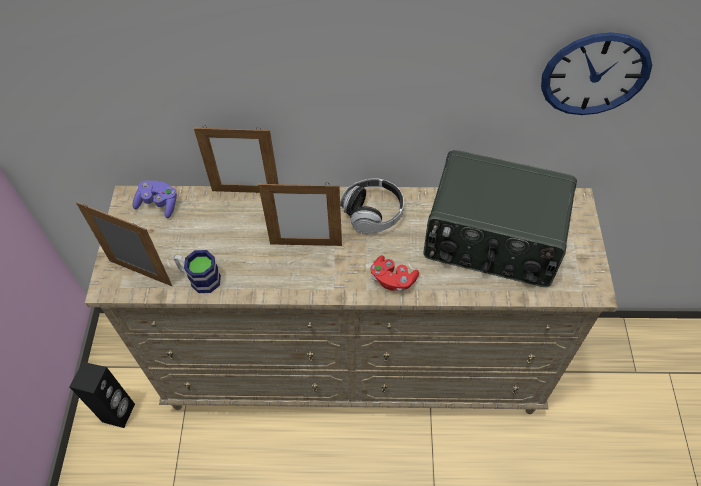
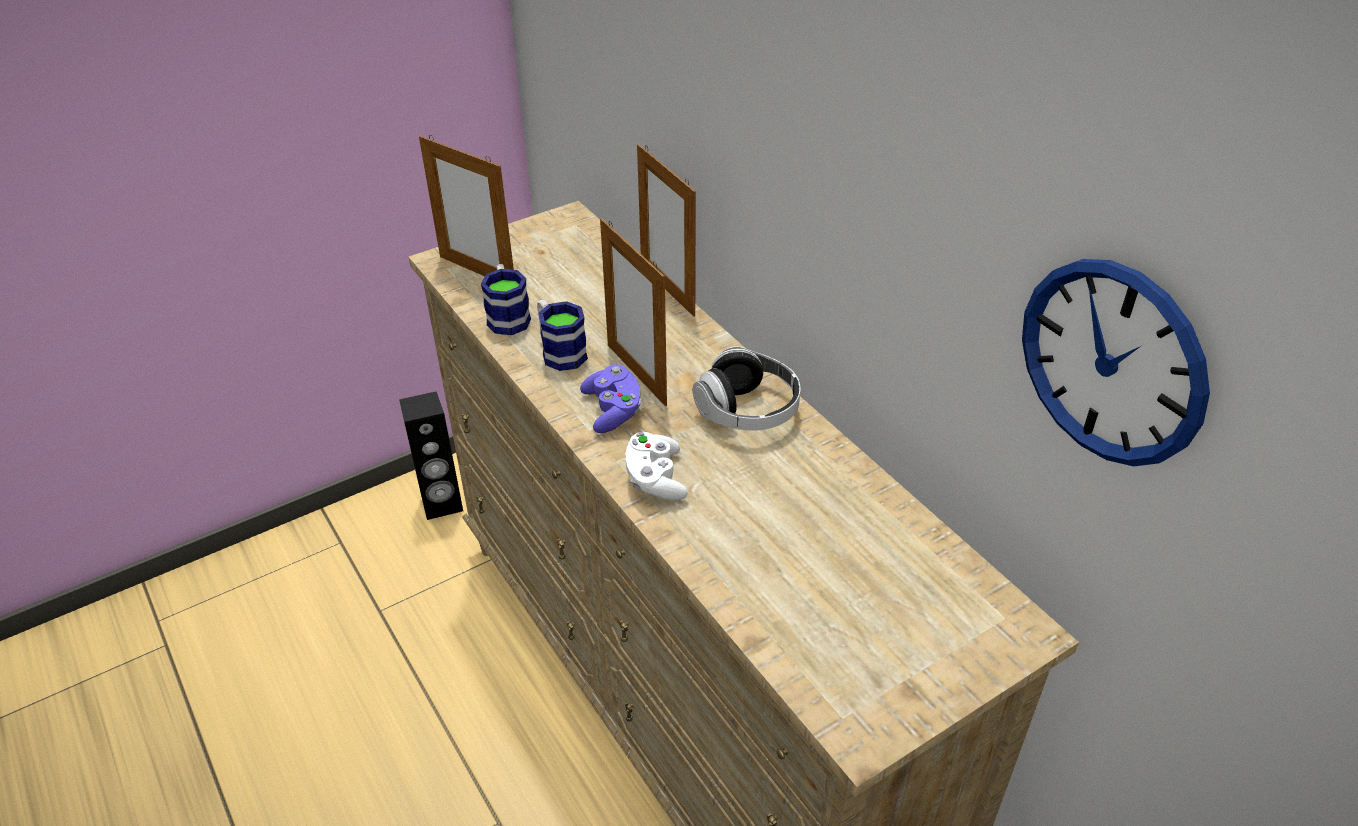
camera: 55 degrees right, 15 degrees down
(140, 273) = (477, 272): picture frame -> picture frame turned 135 degrees clockwise
(158, 204) = (582, 239): purple game controller -> purple game controller (613, 410)
(255, 269) = (559, 351): none -> mug
(392, 279) = (655, 479): red game controller -> white game controller
(492, 240) = (829, 557): radio -> none

